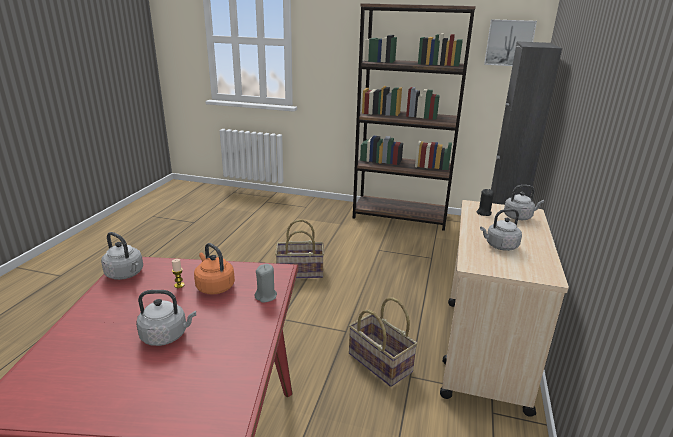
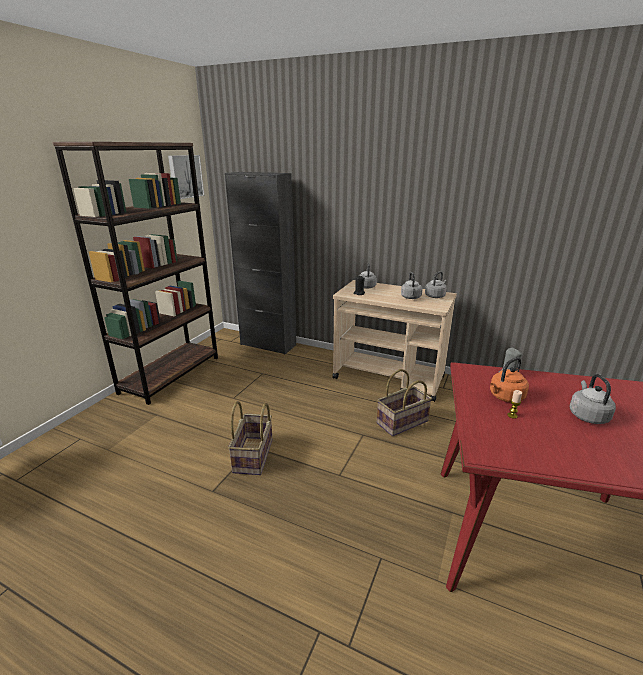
camera: 80 degrees left, 0 degrees up
(126, 274) = (507, 452): grey kettle -> grey kettle (435, 296)

